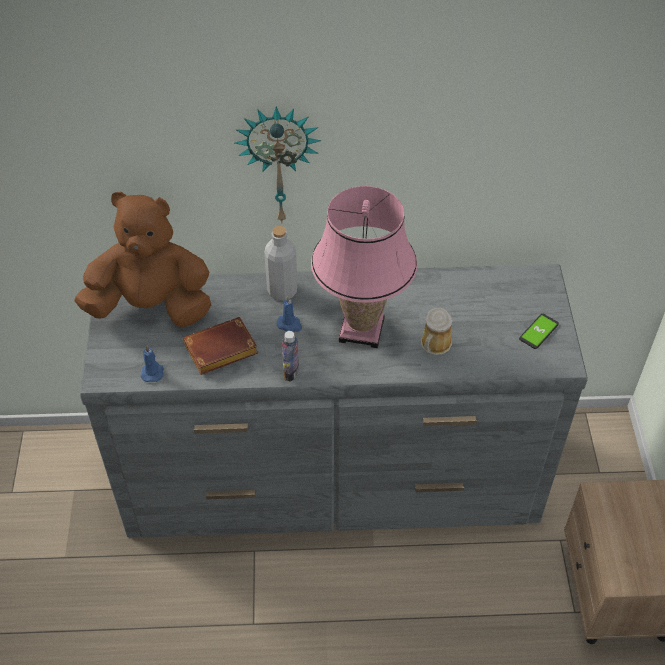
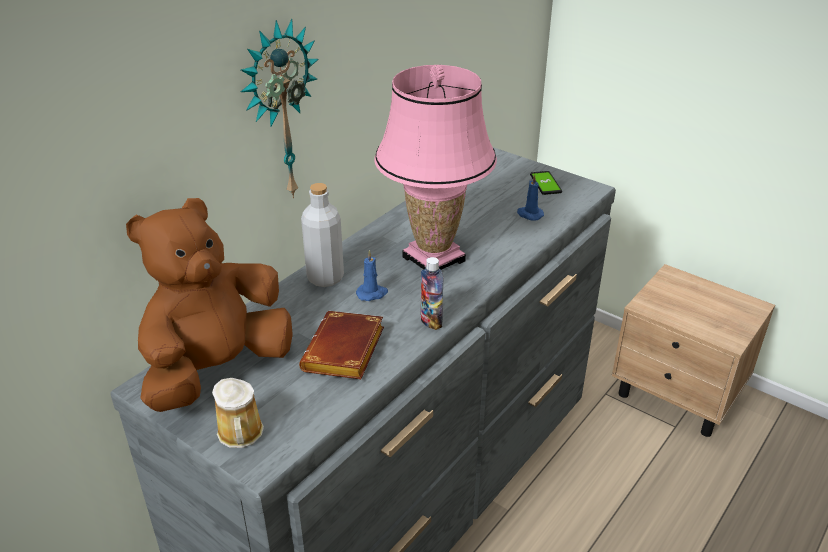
camera: 50 degrees left, 15 degrees down
(152, 372) = (307, 415): blue candle -> blue candle (529, 214)
(434, 345) = (499, 232): mug -> mug (240, 435)

